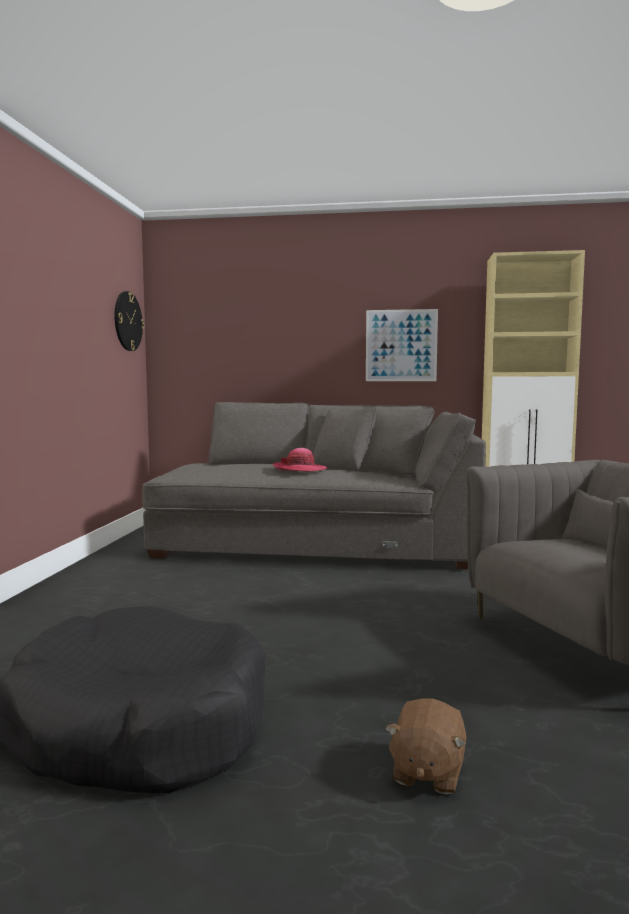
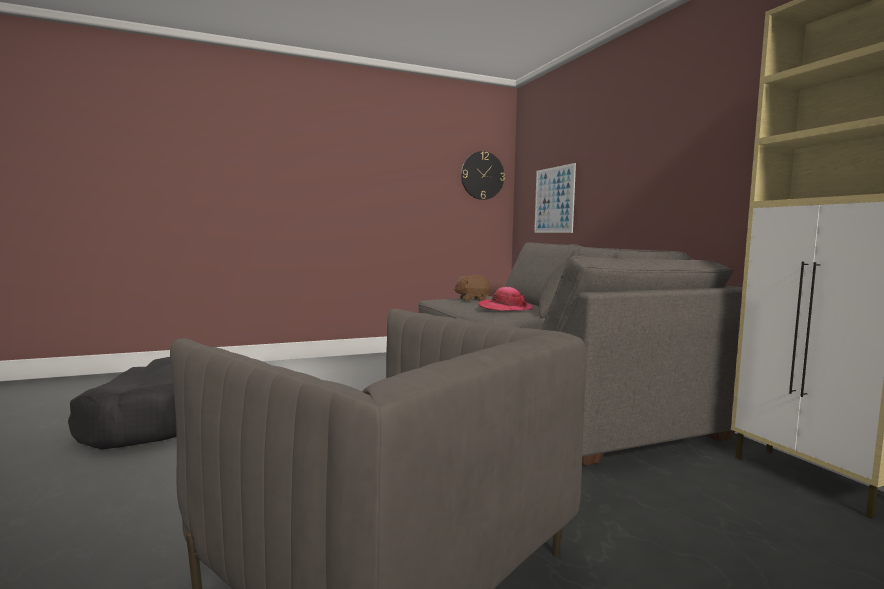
camera: 60 degrees right, 0 degrees up
(401, 345) = (690, 173): picture -> picture (554, 200)
(426, 772) = (84, 506): brown plush toy -> brown plush toy (472, 299)

